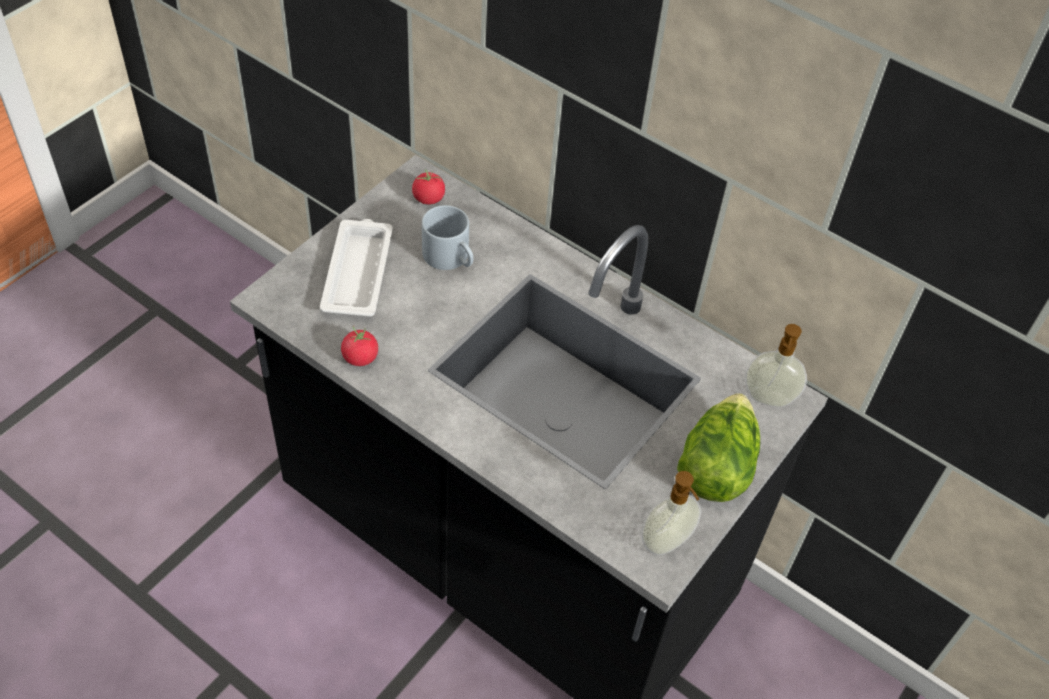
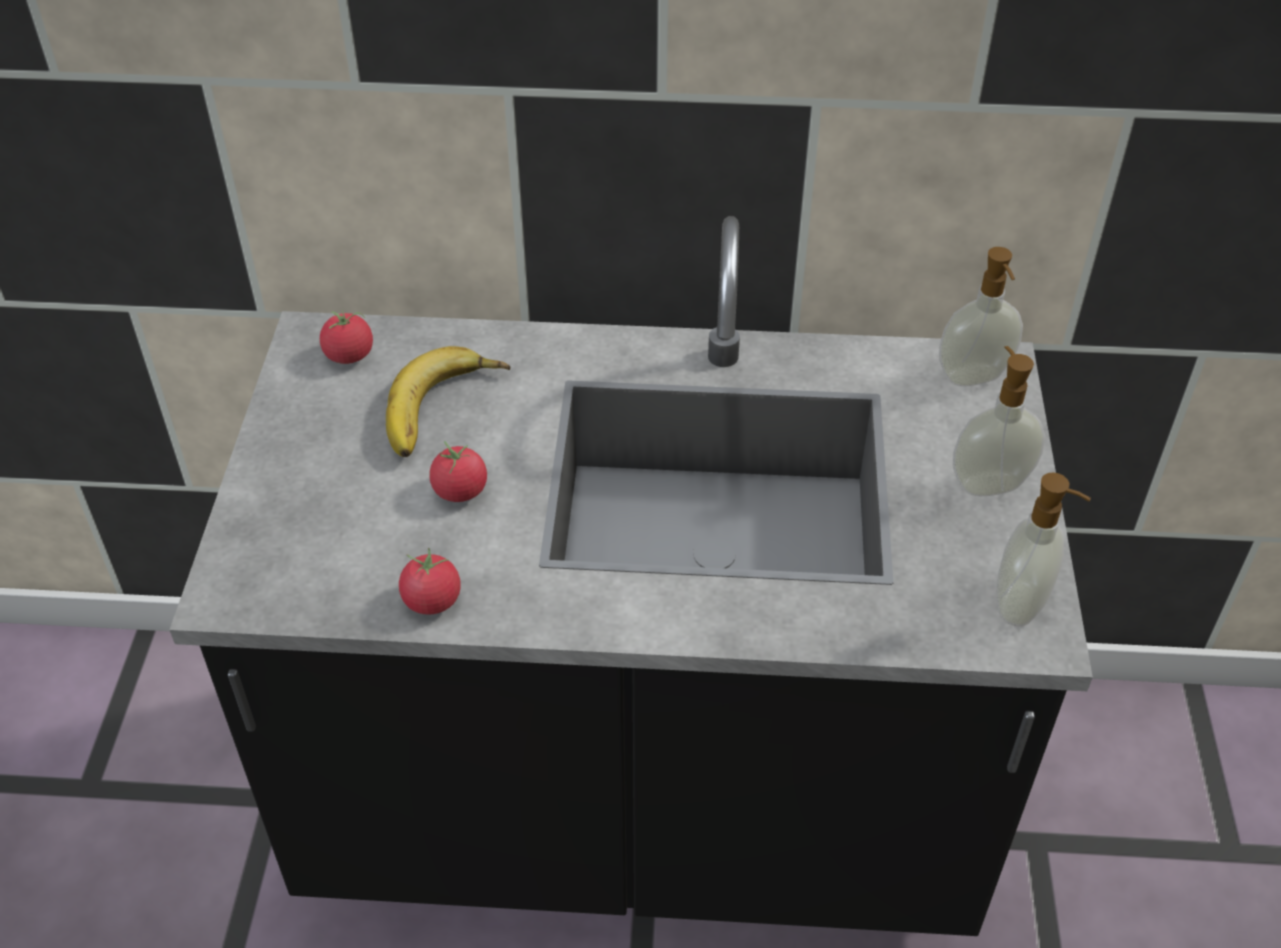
camera: 30 degrees left, 5 degrees down
(358, 272) = (331, 493): white tray -> none
(422, 306) = (460, 490): none -> tomato
(451, 257) = (445, 411): grey mug -> banana
(715, 465) = (988, 483): lettuce -> soap dispenser

